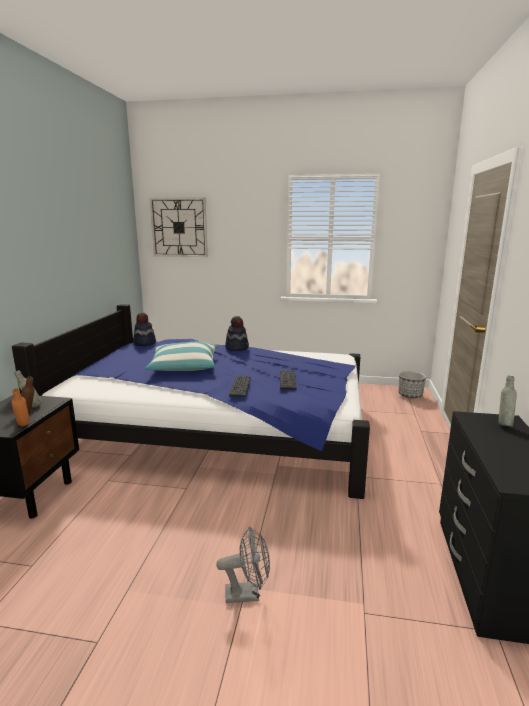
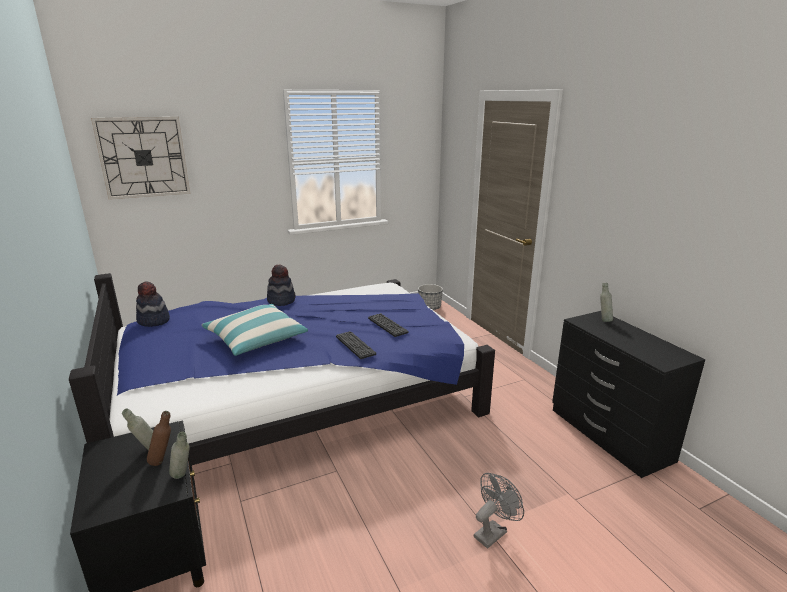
camera: 35 degrees left, 5 degrees up
(23, 426) = (183, 477): orange bottle -> grey bottle

